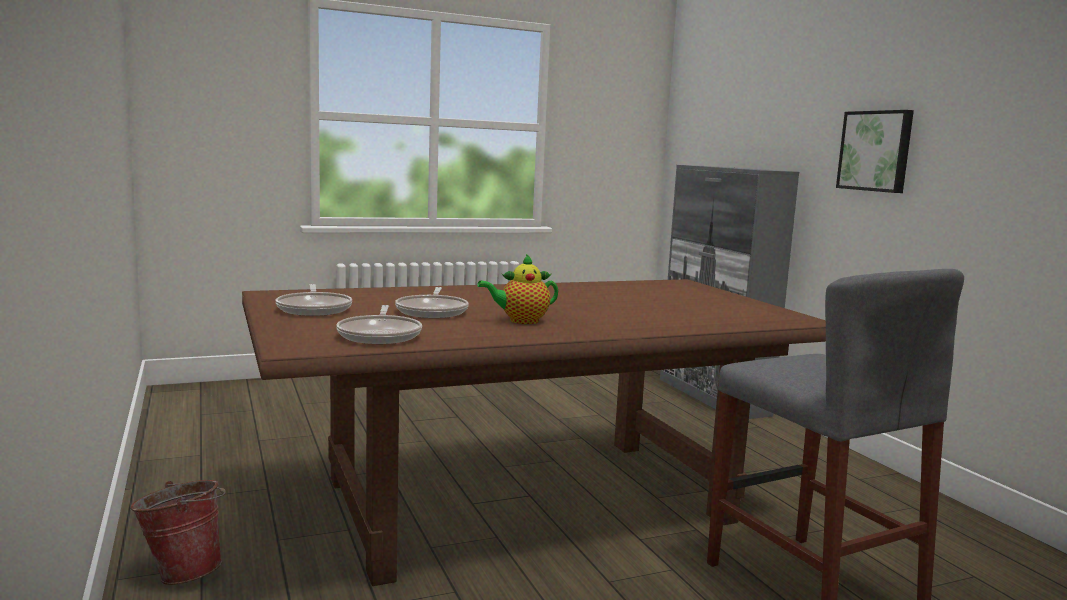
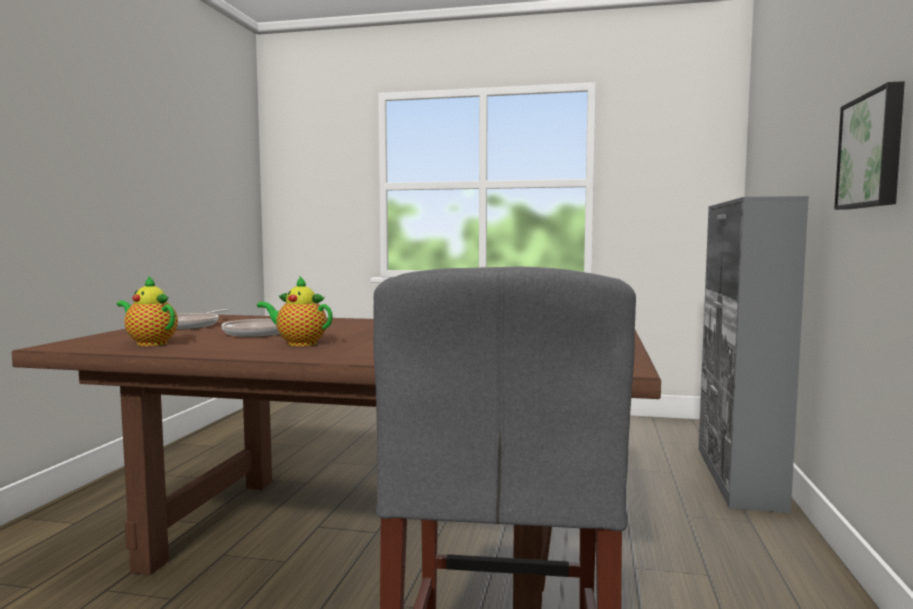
camera: 35 degrees right, 5 degrees down
(183, 571) = (60, 523): bucket -> none
(380, 335) = (150, 343): frying pan -> teapot

